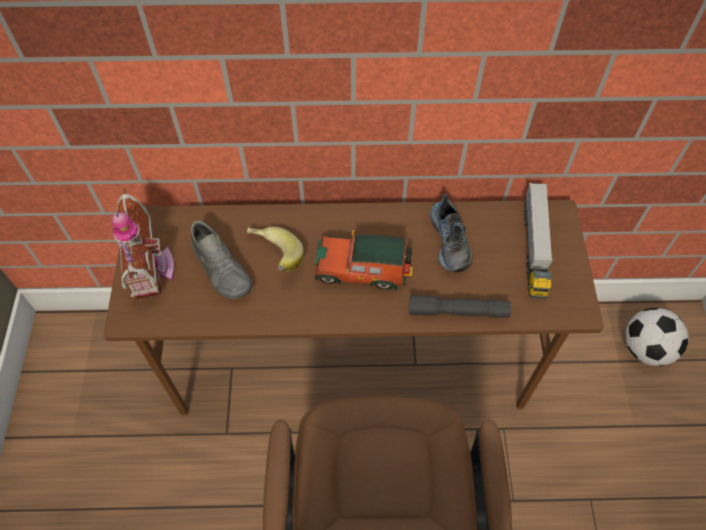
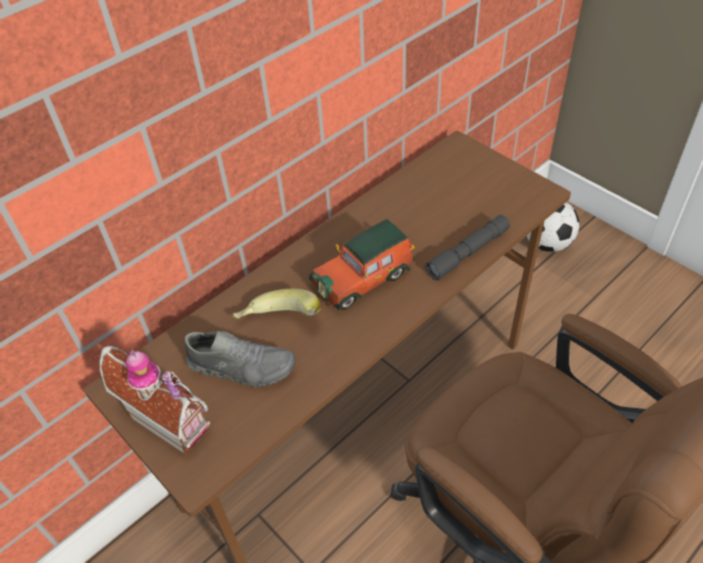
camera: 40 degrees left, 10 degrees down
(450, 241) = (406, 212): shoe -> none
(534, 248) = (468, 176): toy truck -> none

